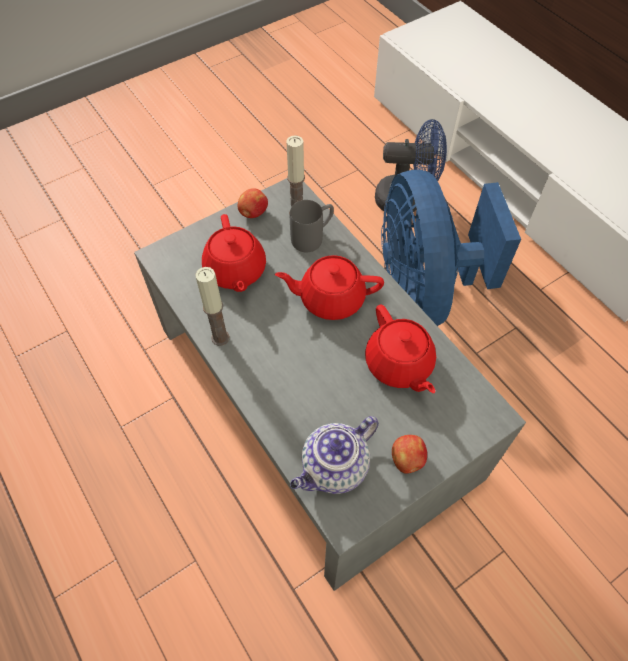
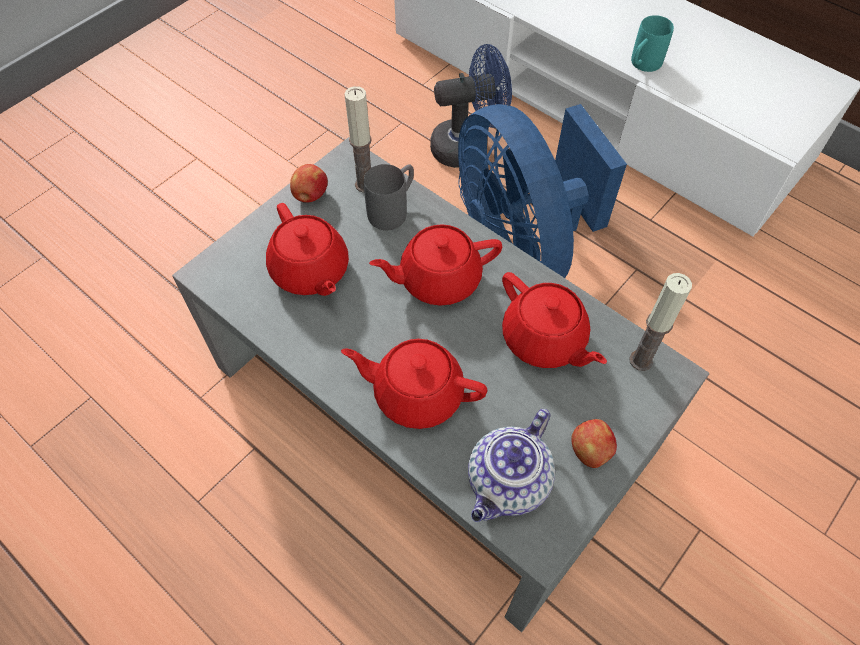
camera: 15 degrees left, 0 degrees up
(220, 338) = (317, 358): candle -> candle (641, 360)
(286, 382) = (416, 393): none -> red teapot
(559, 160) = (642, 65): none -> turquoise mug

